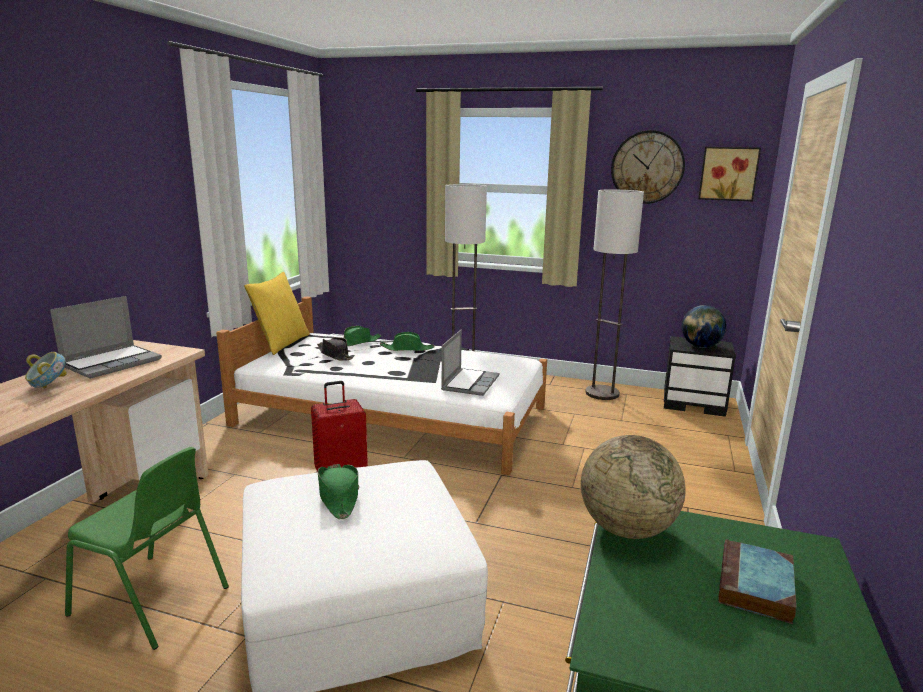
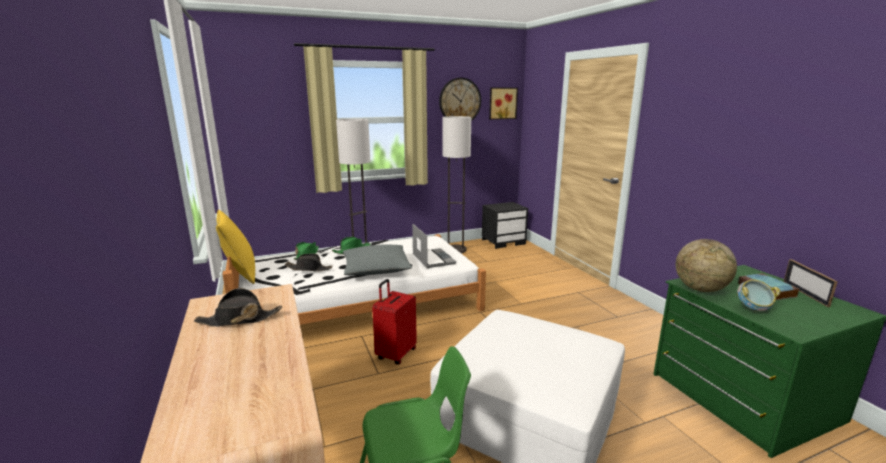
camera: 40 degrees left, 0 degrees up
(48, 387) = (237, 358): bowl -> bowl (752, 309)
(112, 363) = (239, 319): laptop -> black hat
(339, 496) = (514, 346): green hat -> none
(392, 374) = (376, 269): none -> grey pillow
(700, 346) = (506, 207): globe -> none
(828, 629) = (805, 293): none -> picture frame

